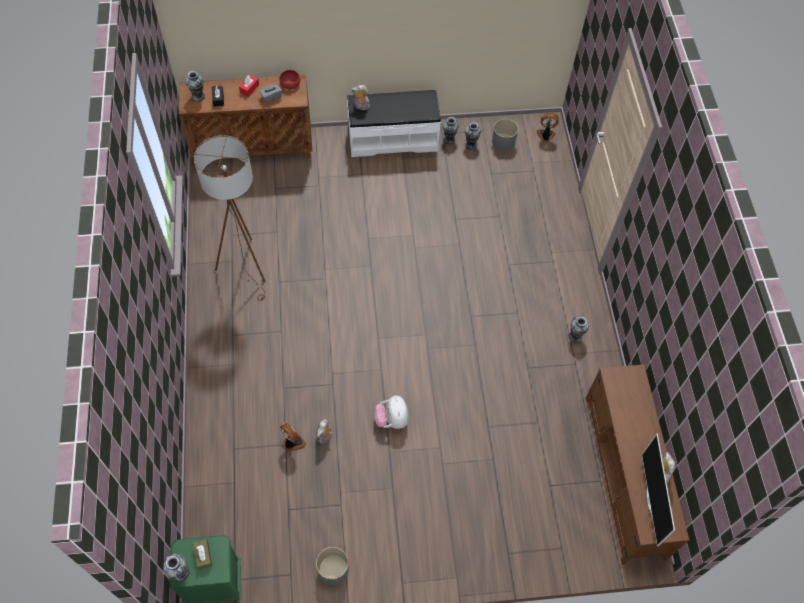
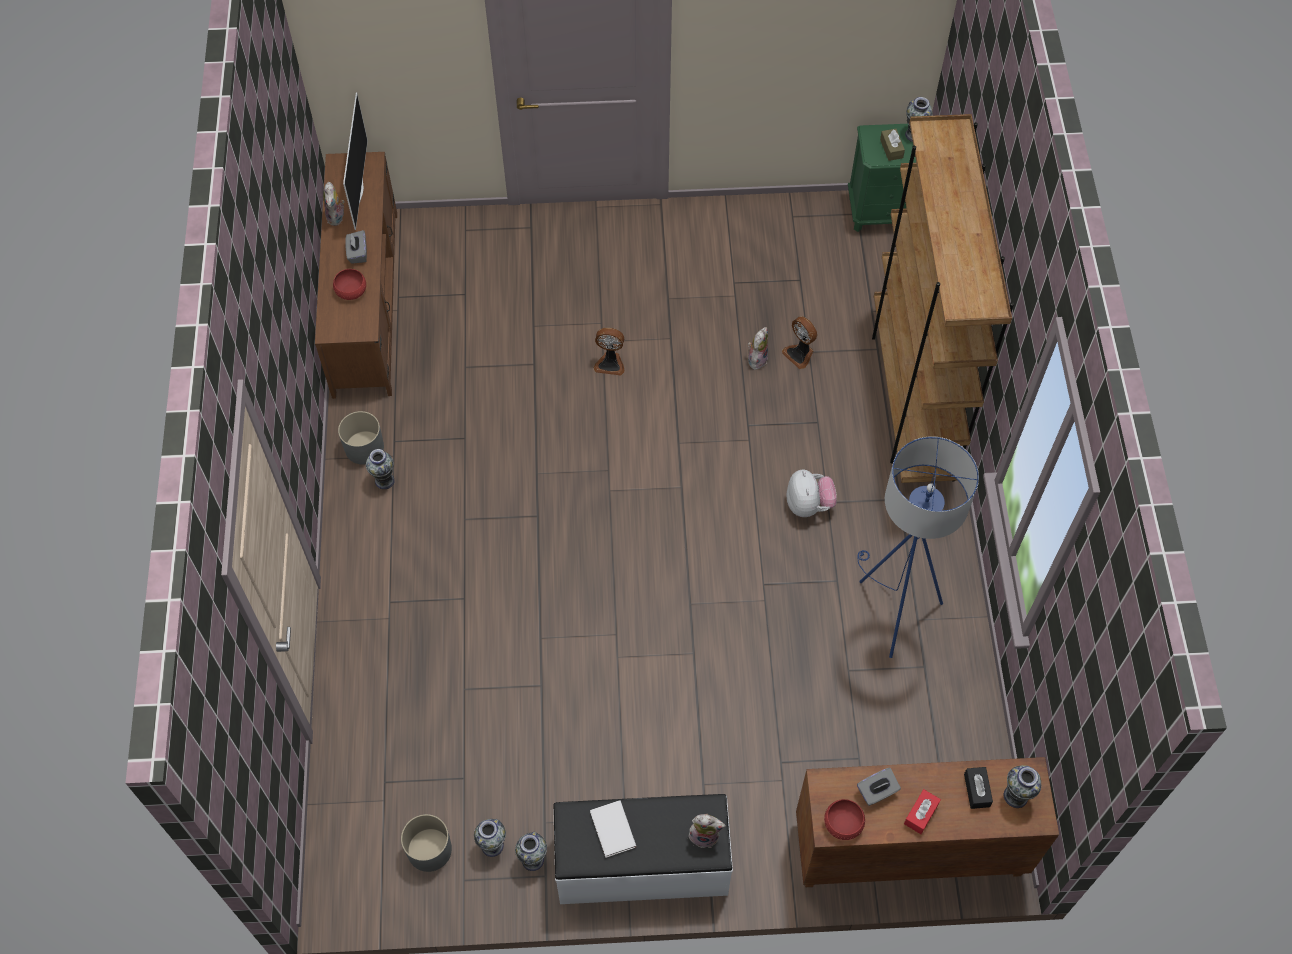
camera: 175 degrees left, 0 degrees up
(214, 409) = (911, 398): none -> brown bookcase
(247, 266) = (891, 609): brown floor lamp -> blue floor lamp
(333, 569) = (741, 219): grey planter -> grey planter (364, 447)
(392, 419) = (665, 377): plush toy -> plush toy (808, 505)
(409, 107) = (612, 830): none -> white book
(545, 136) = (344, 863): fan -> fan (610, 363)
(630, 408) = (351, 290): none -> red bowl
(634, 441) = (357, 253): none -> grey tissue box

